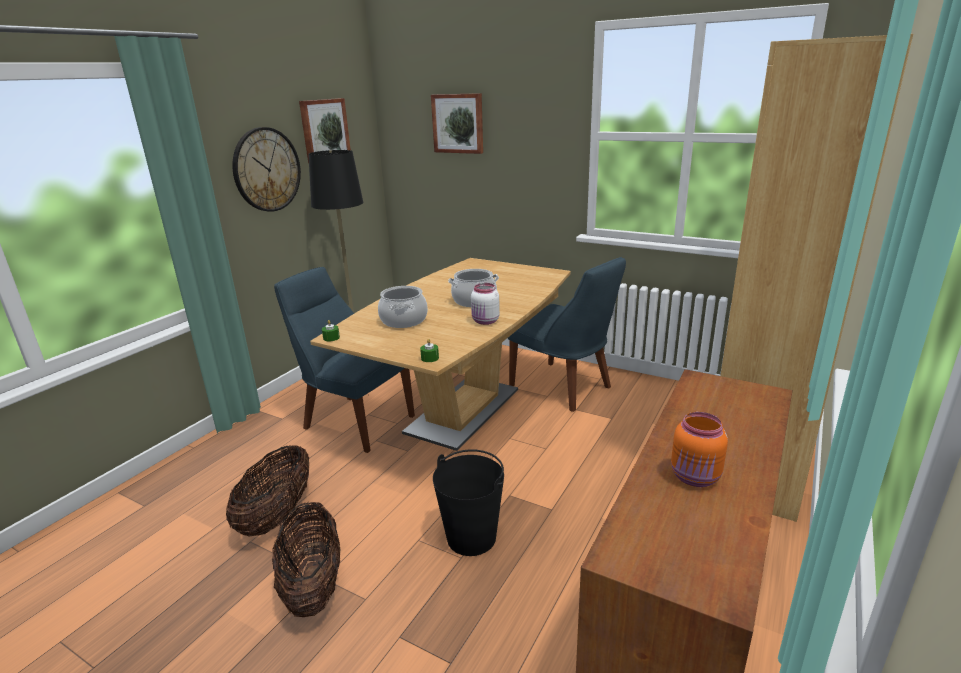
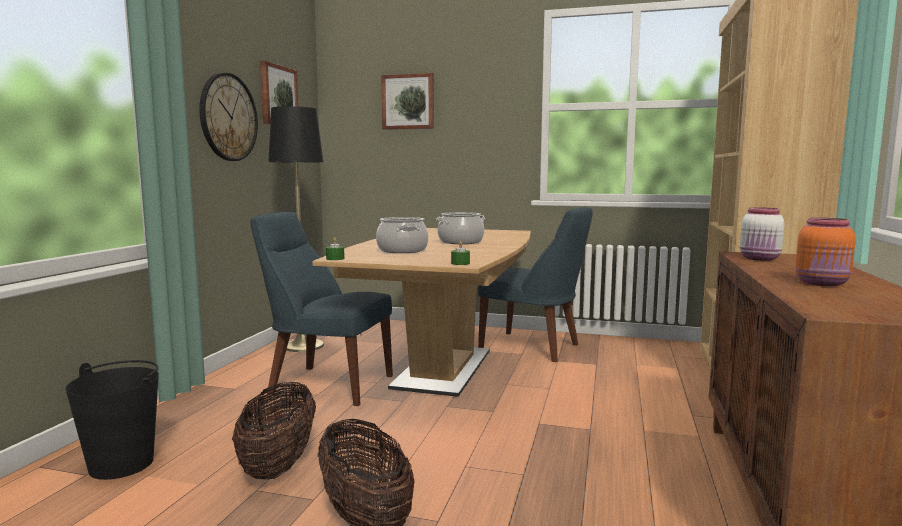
camera: 15 degrees left, 15 degrees down
(472, 537) = (524, 457): black bucket -> black bucket (122, 464)
(485, 321) = (488, 249): white jar -> white jar (760, 259)

